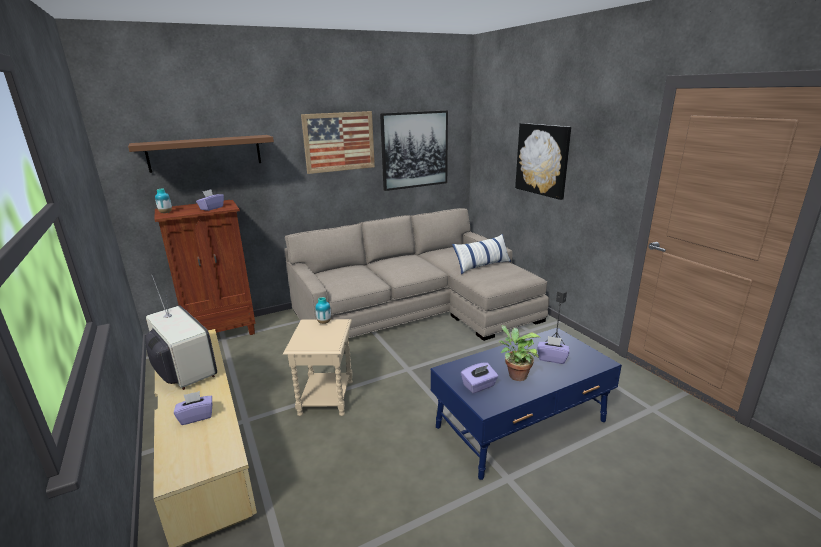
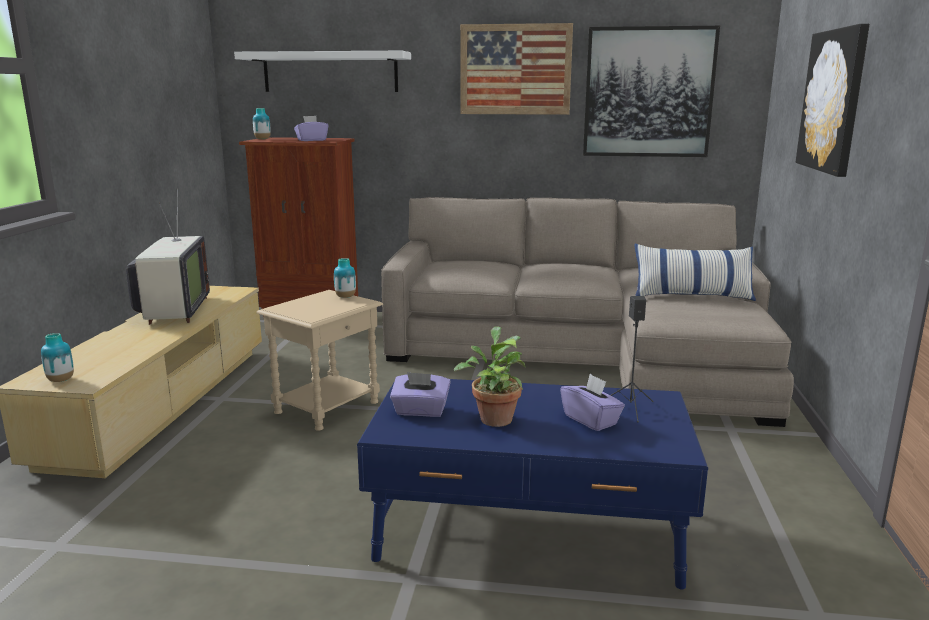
camera: 35 degrees right, 5 degrees down
(196, 416) = (122, 346): purple tissue box -> none
(200, 465) = (61, 380): none -> vase
(205, 153) = (330, 72): brown shelf -> white shelf

